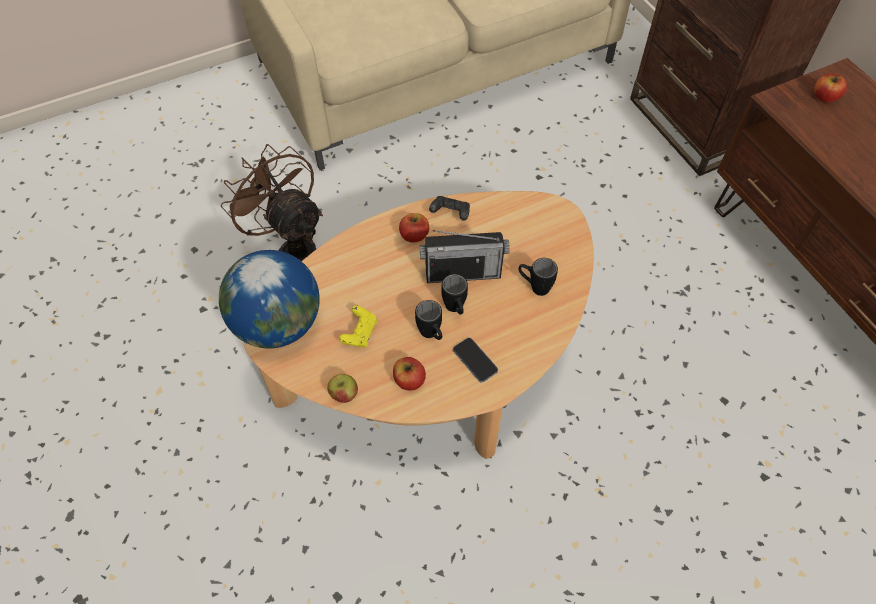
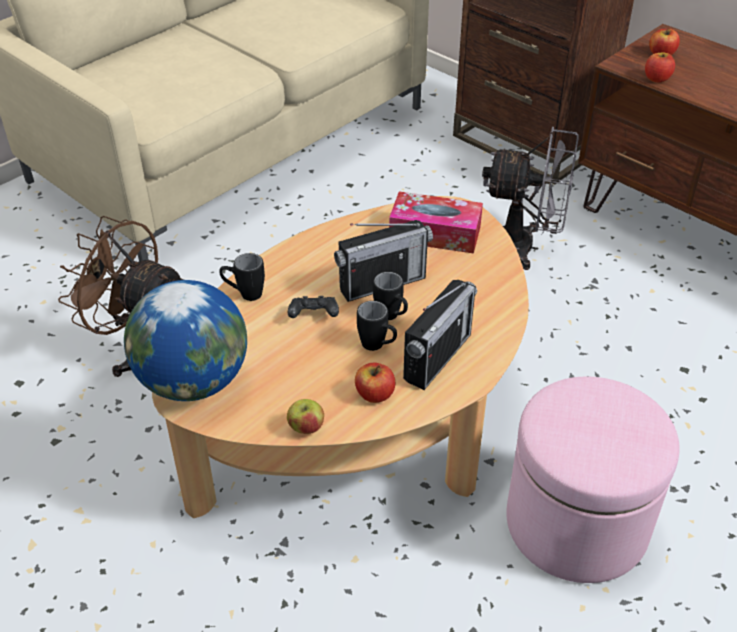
camera: 20 degrees left, 15 degrees down
(359, 333) = (295, 365): yellow game controller -> none
(414, 235) = (311, 263): apple -> apple (657, 78)
(450, 213) = (341, 235): black game controller -> black game controller (313, 316)
(475, 360) = (437, 357): phone -> radio
(529, 233) = (435, 233): none -> tissue box
(534, 286) = (465, 277): black mug -> black mug (244, 294)
(562, 512) = (576, 523): none -> pink ottoman
(640, 236) = (524, 247): none -> grey fan

